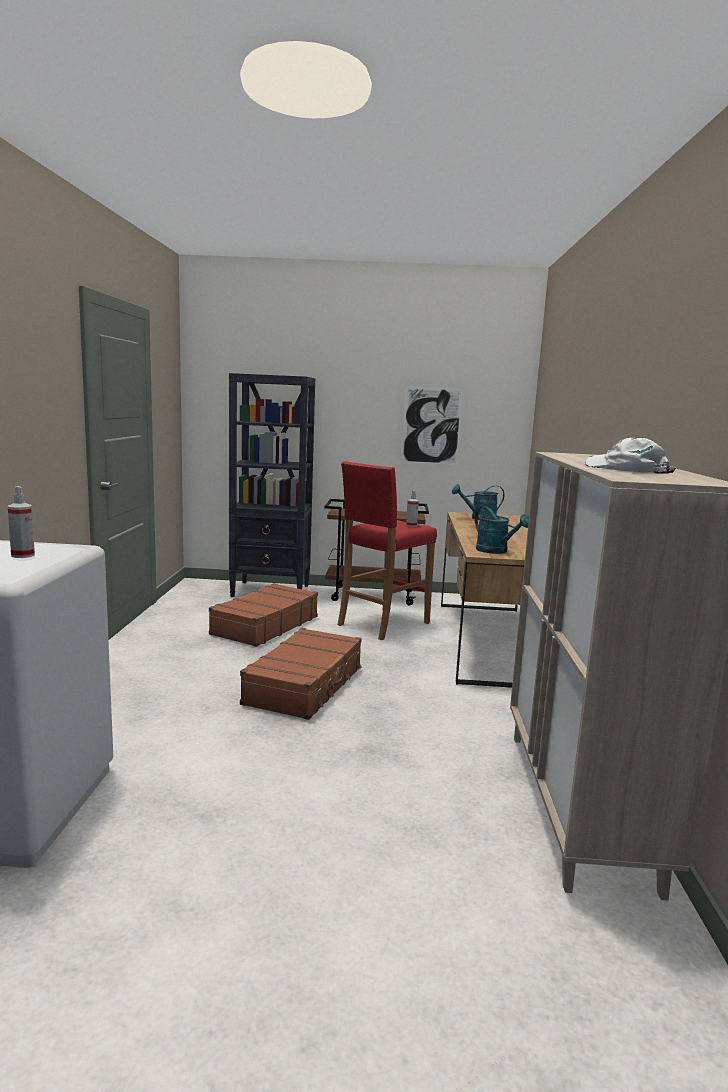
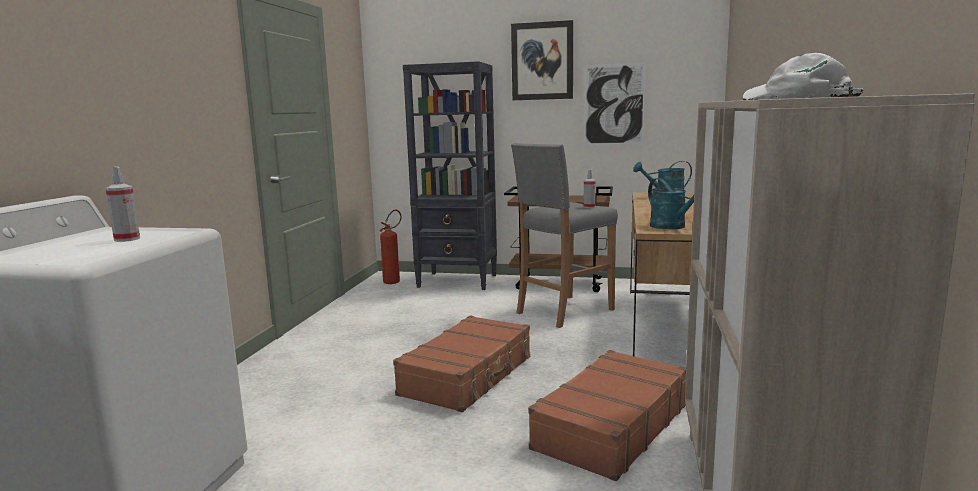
camera: 10 degrees right, 0 degrees up
(205, 589) = (394, 281): none -> fire extinguisher
(264, 626) = (442, 315): brown suitcase -> brown suitcase (610, 427)
(365, 378) = (542, 61): none -> picture
(382, 624) = (564, 311): red stool -> grey stool

